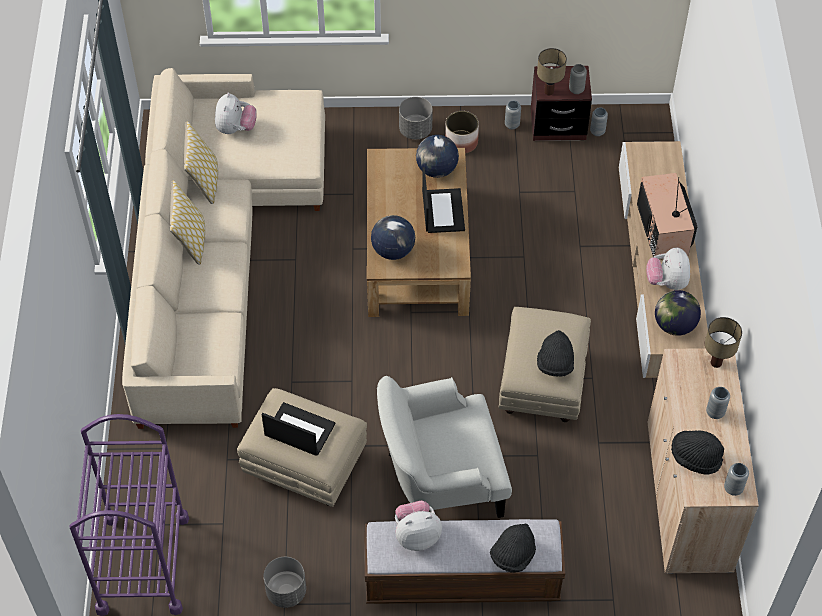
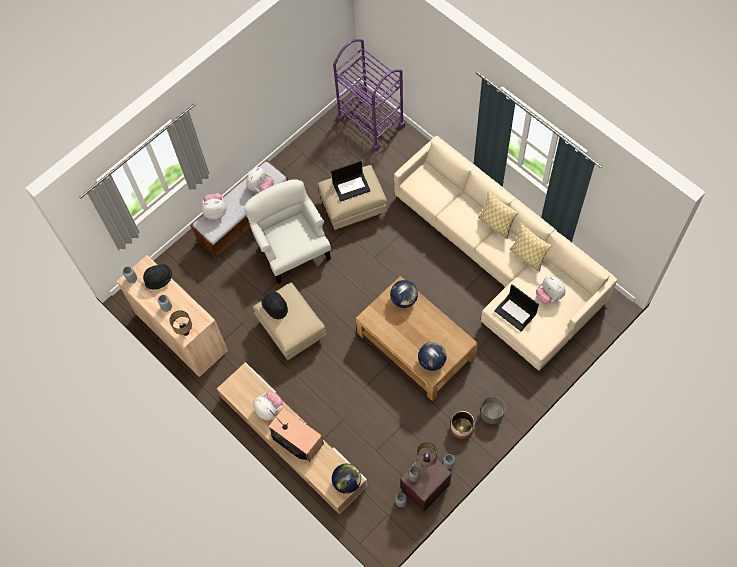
camera: 140 degrees right, 10 degrees up
(286, 591) = (307, 158): grey planter -> none
(440, 481) = (292, 248): white armchair -> white armchair turned 60 degrees counterclockwise
(442, 210) = (405, 341): laptop -> laptop (516, 312)
(513, 555) = (215, 211): black hat -> plush toy
(674, 325) = (245, 388): globe -> globe (347, 482)

